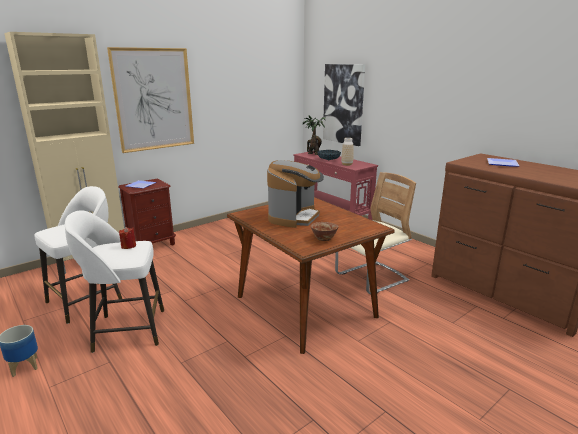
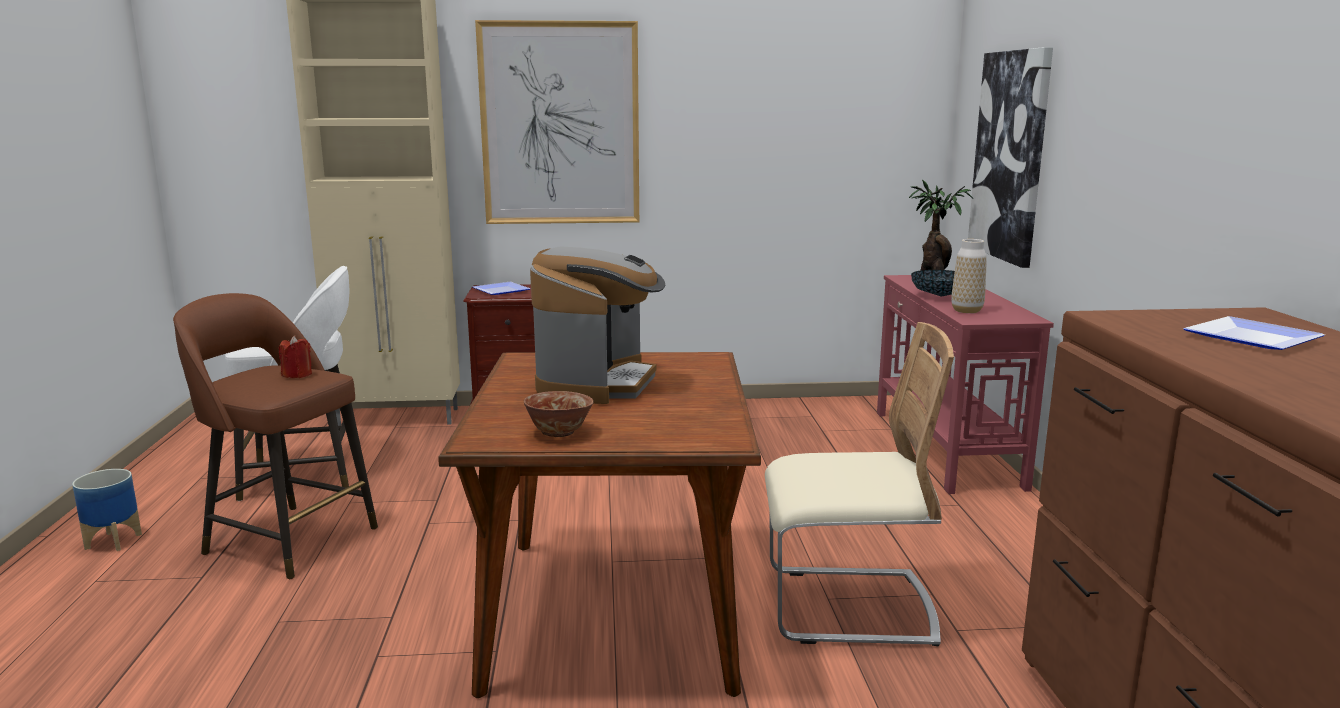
camera: 35 degrees right, 5 degrees down
(127, 330) = (288, 539): white stool -> brown stool
(294, 217) = (598, 383): coffee machine -> coffee machine turned 45 degrees counterclockwise

